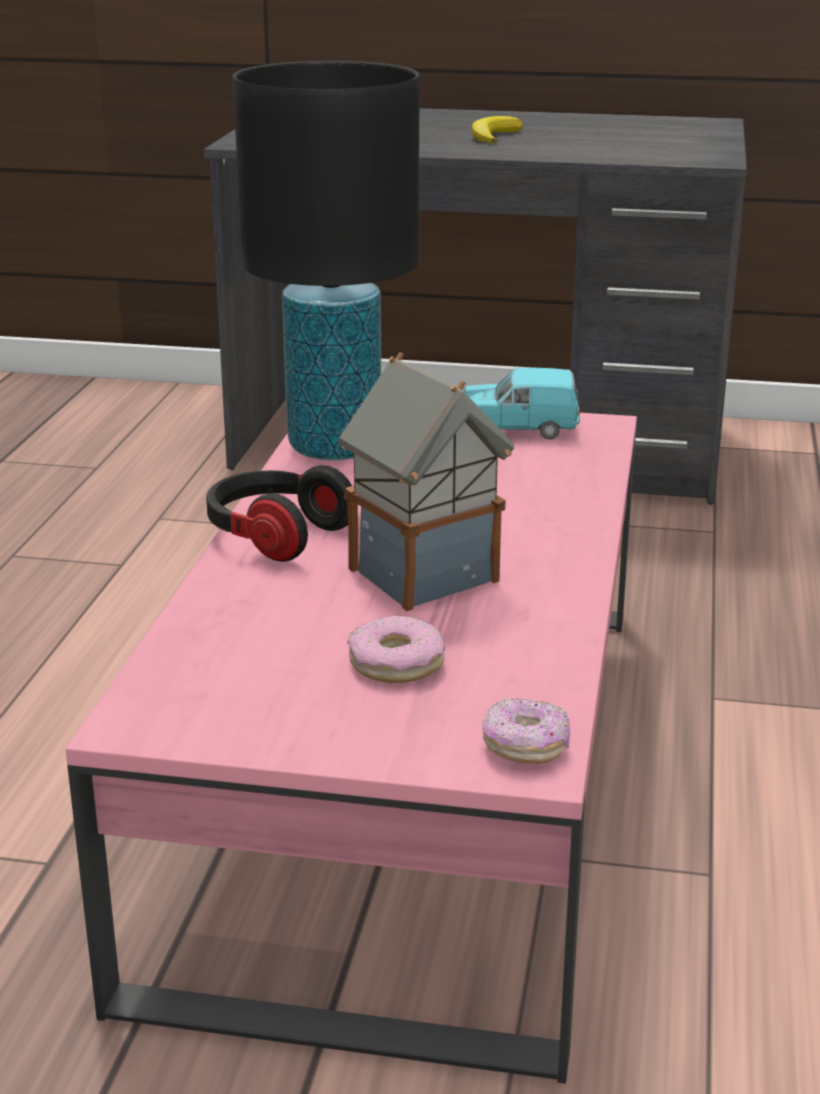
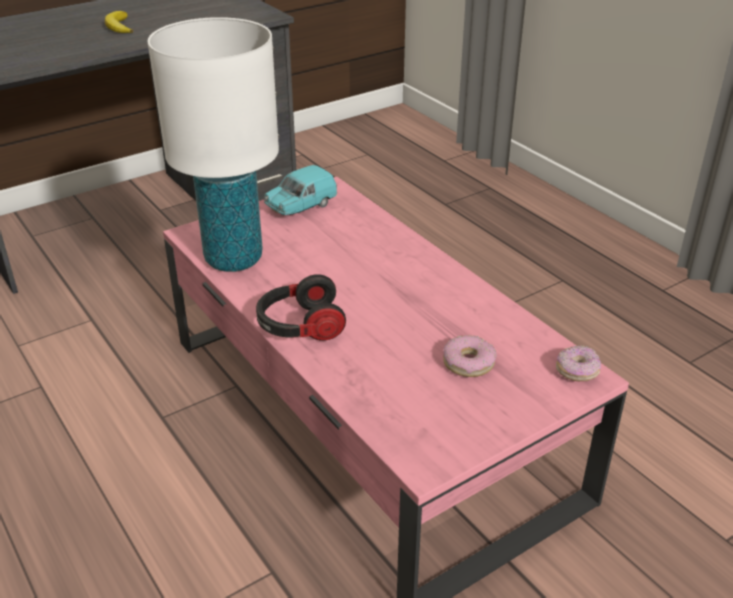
camera: 45 degrees left, 10 degrees up
(335, 447) = (234, 259): black table lamp -> white table lamp
(426, 576) = (403, 311): toy house -> none

